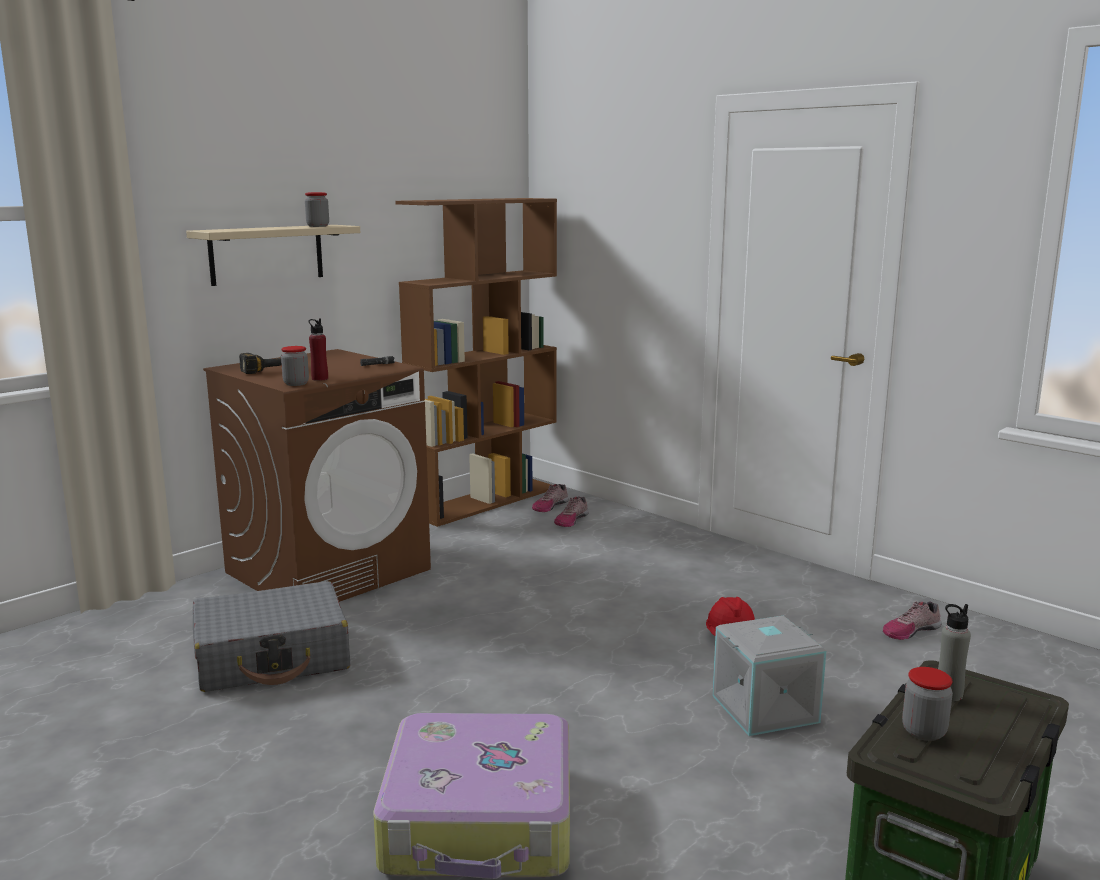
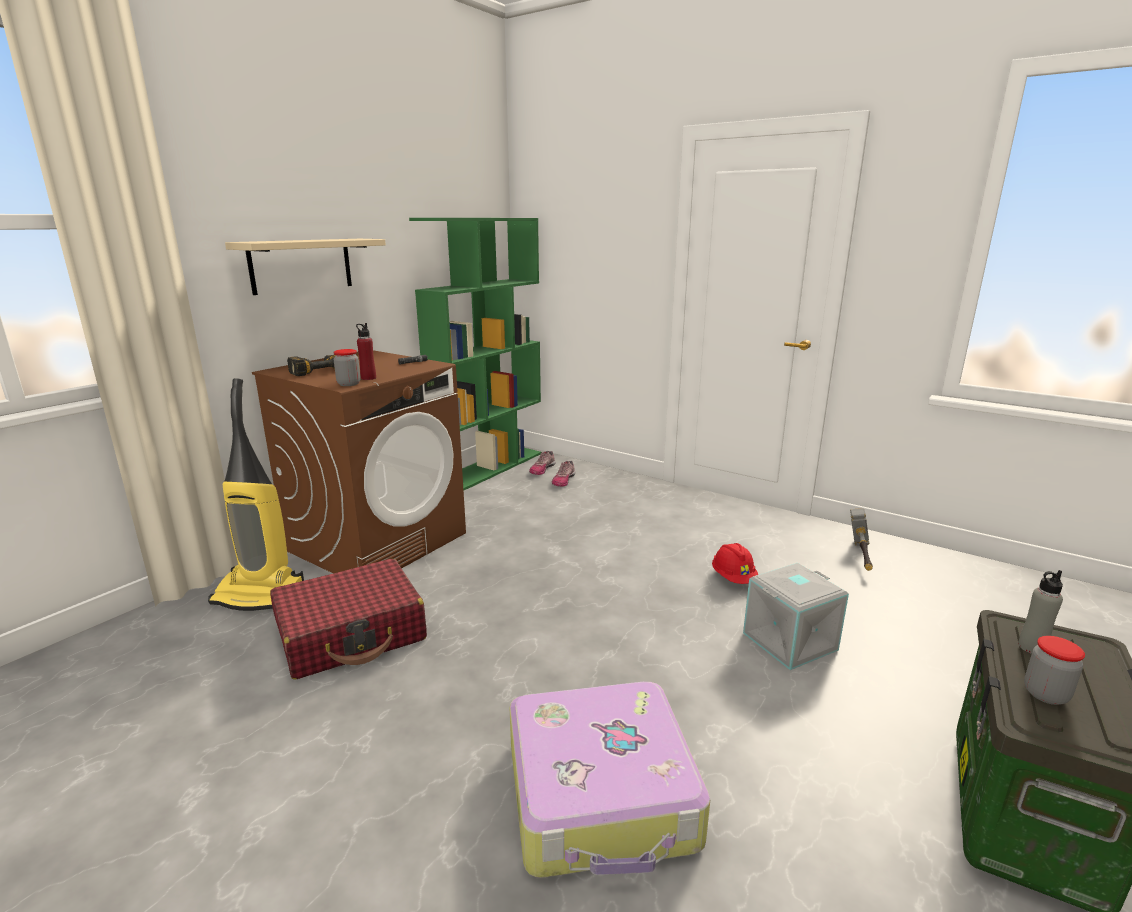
camera: 10 degrees left, 5 degrees up
(189, 613) = (260, 595): none -> vacuum cleaner
(273, 657) = (352, 633): grey suitcase -> red suitcase
(318, 226) = (347, 239): jar -> none
(485, 501) = (489, 468): brown bookcase -> green bookcase
(910, 631) = (860, 557): shoe -> hammer

